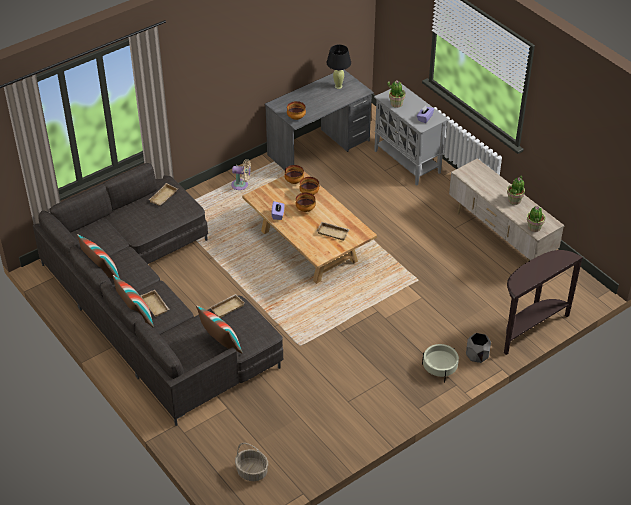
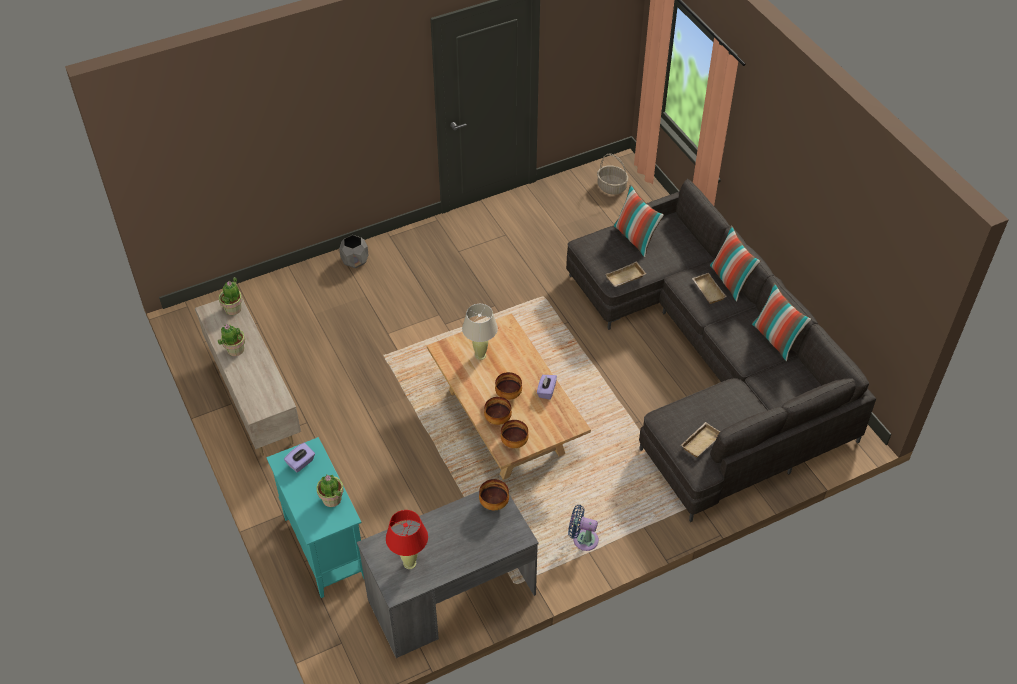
camera: 170 degrees left, 5 degrees up
(241, 185) = (582, 539): beige fan -> blue fan
(333, 232) = (480, 355): beige tray -> beige table lamp
(338, 86) = (409, 563): black table lamp -> red table lamp
(407, 162) = (324, 547): grey cabinet -> turquoise cabinet
(439, 368) = (400, 254): beige planter -> none
(529, 328) = (283, 282): brown console table -> none

